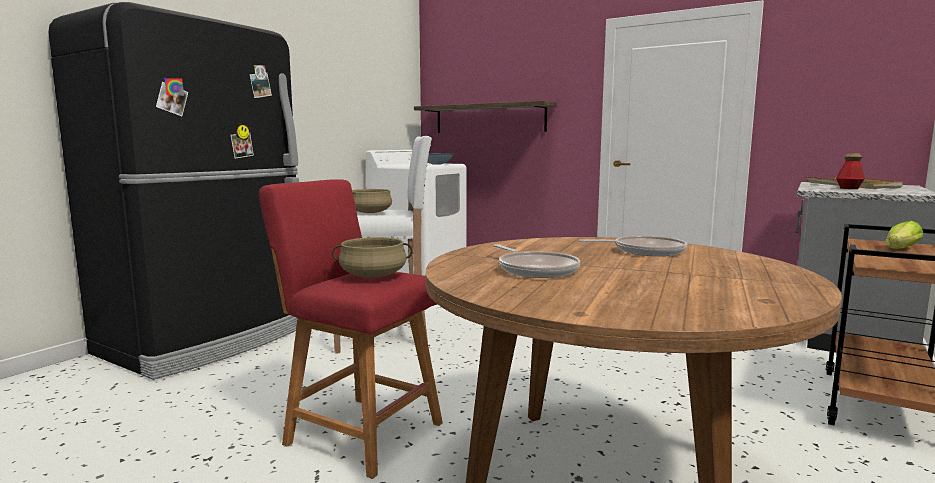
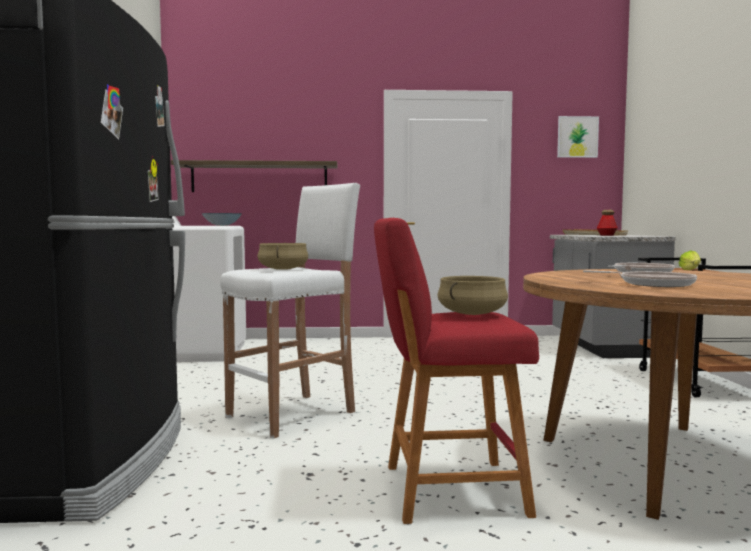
camera: 35 degrees left, 5 degrees down
(859, 51) = (577, 137): none -> picture

